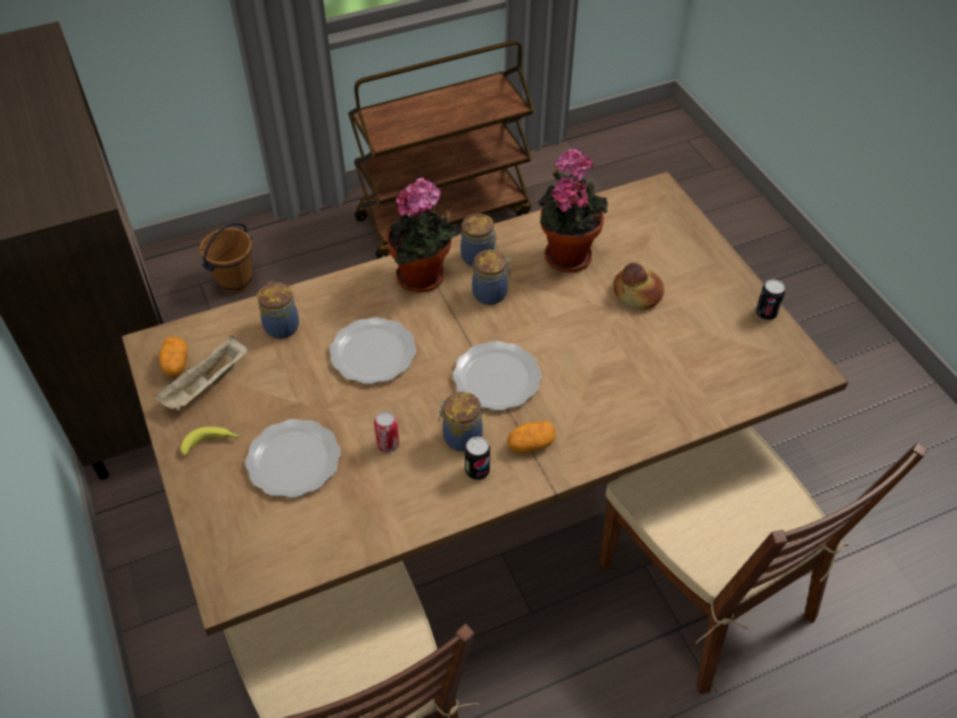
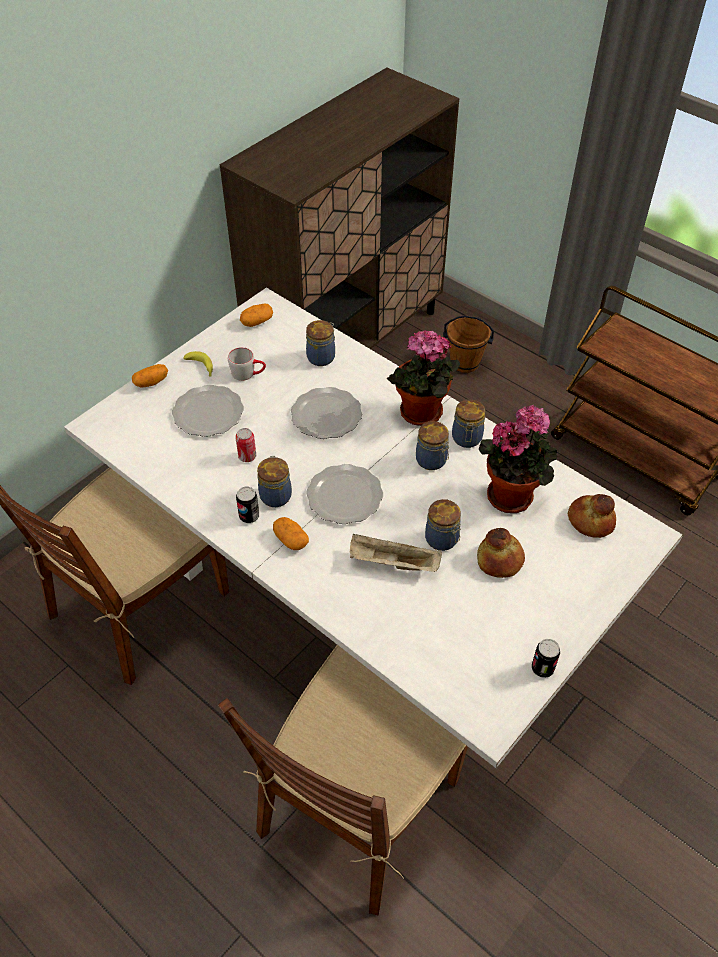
camera: 65 degrees right, 0 degrees up
(197, 504) = (151, 382): none -> potato
(206, 385) = (247, 344): beige tray -> beige tray (392, 563)
(257, 400) = (248, 373): none -> grey mug
(475, 498) = (356, 599): brown dining table -> white dining table
(594, 324) = (442, 540): none -> jar
(625, 218) = (590, 521): none -> bread

